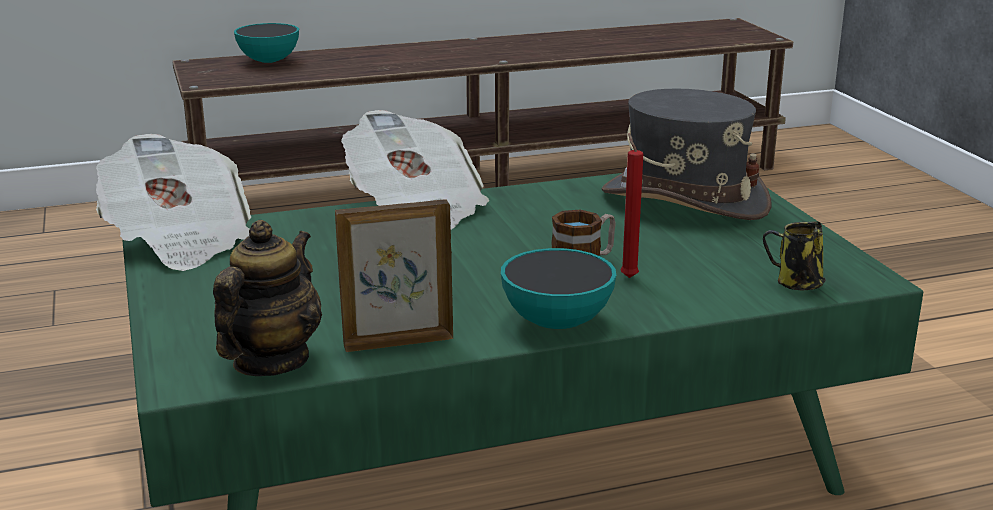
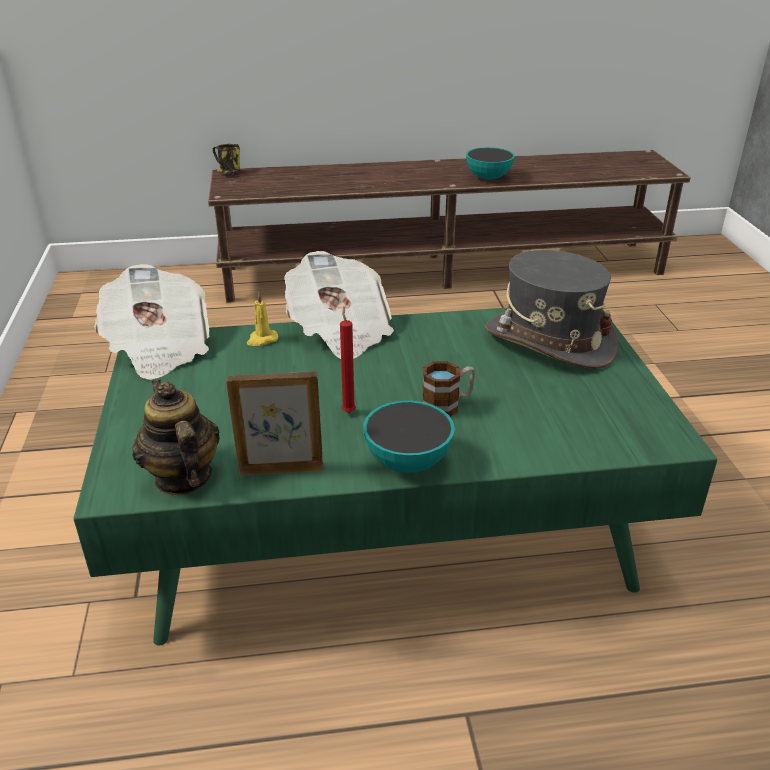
camera: 10 degrees right, 10 degrees up
(269, 61) = (279, 175): bowl -> bowl (488, 178)
(270, 361) = (182, 478): teapot -> teapot turned 60 degrees counterclockwise
(317, 223) = (262, 339): none -> yellow candle
(628, 276) = (478, 418): red candle -> red candle (348, 411)
(796, 285) = (612, 441): mug -> mug (228, 172)

